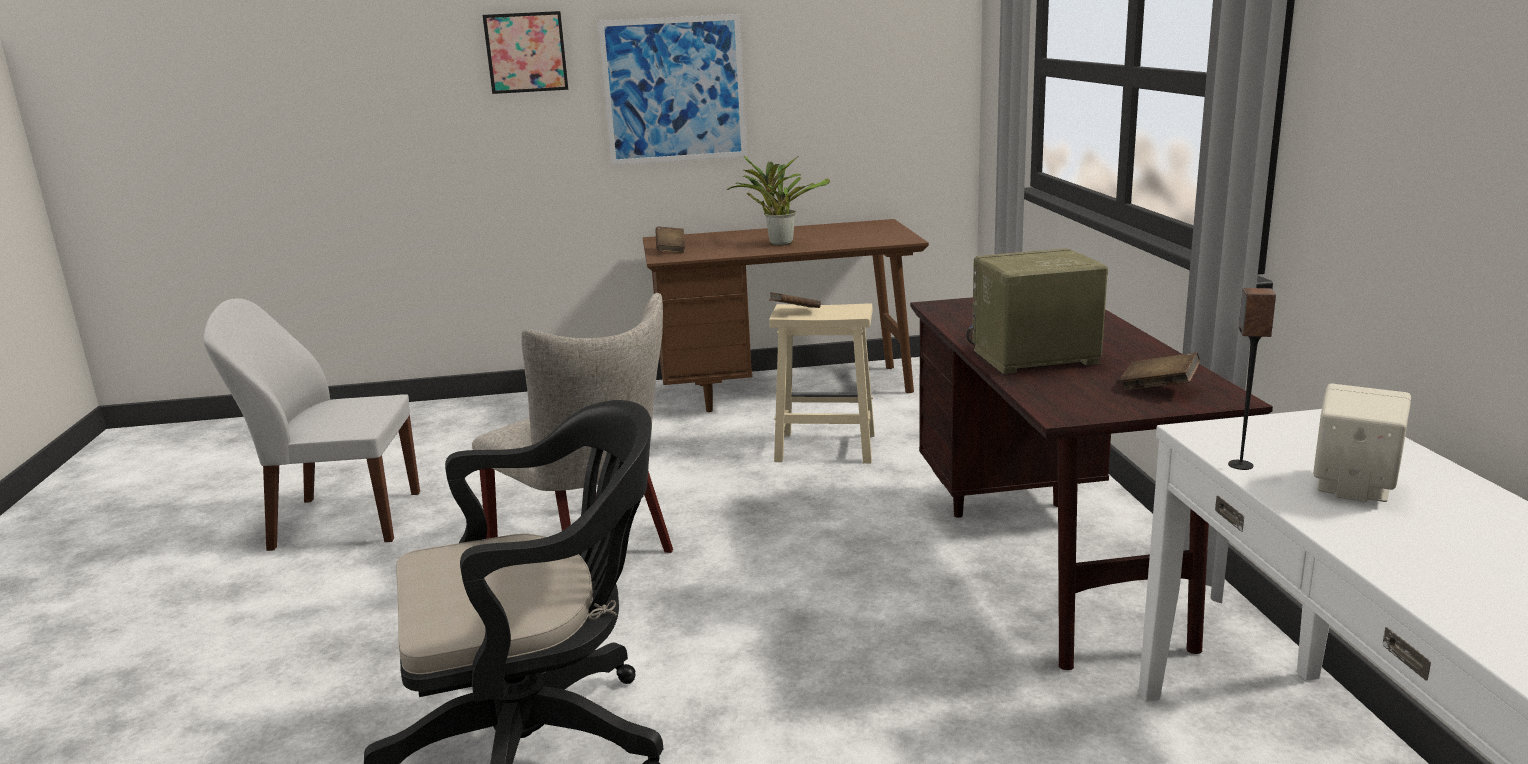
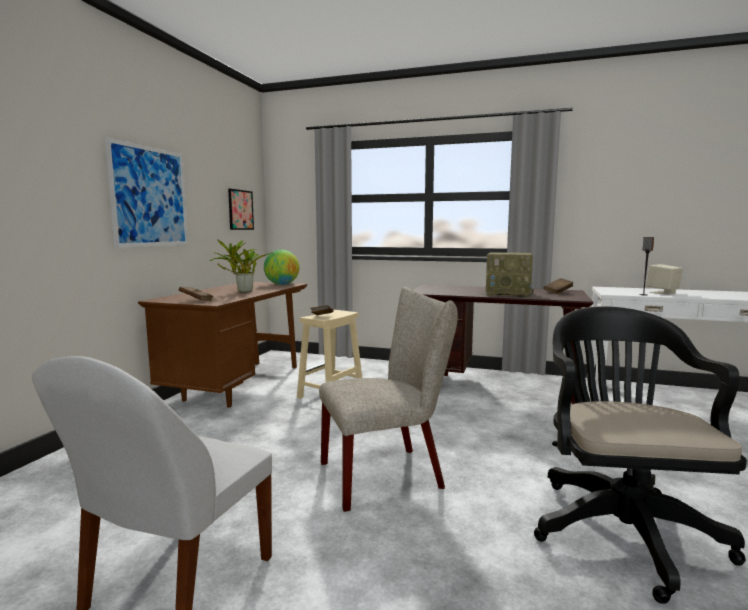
camera: 65 degrees left, 10 degrees down
(526, 52) = (53, 149): picture -> picture (240, 210)
(889, 237) = (282, 284): none -> globe
(1033, 357) = (508, 294): radio -> radio turned 90 degrees counterclockwise

